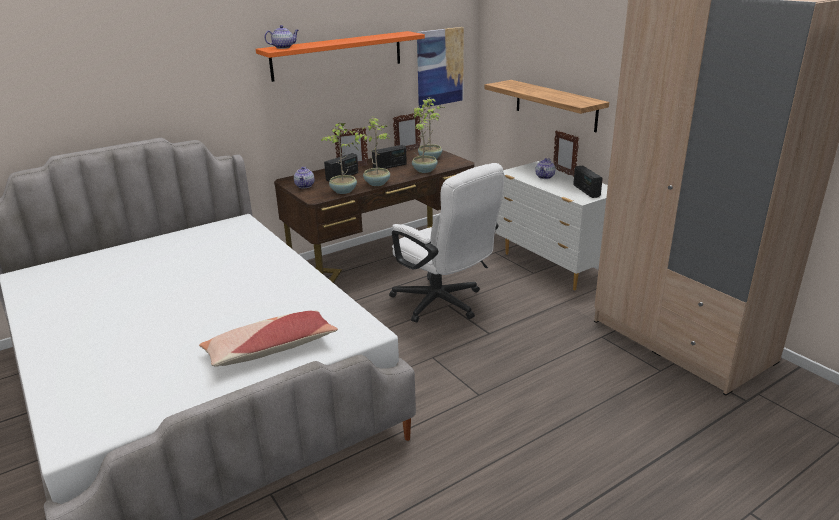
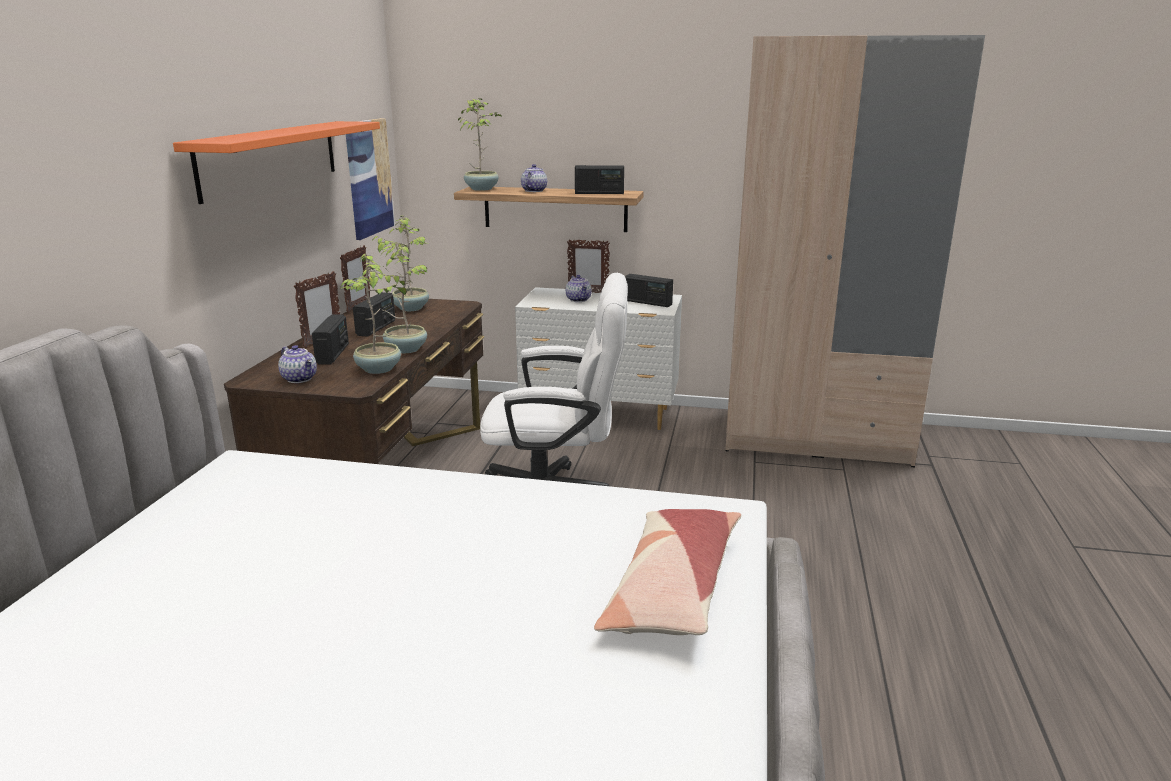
camera: 45 degrees left, 5 degrees down
(283, 47) = (226, 138): teapot -> teapot (534, 191)
(425, 170) = (436, 321): potted plant -> potted plant (482, 189)
(570, 99) = (599, 193): none -> radio

